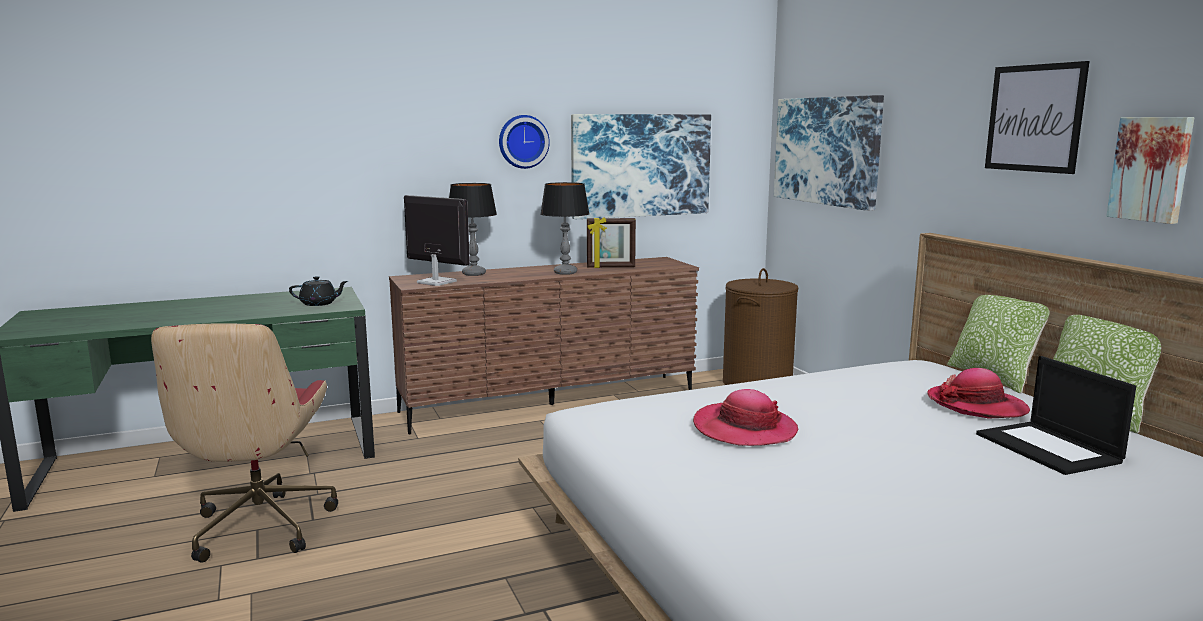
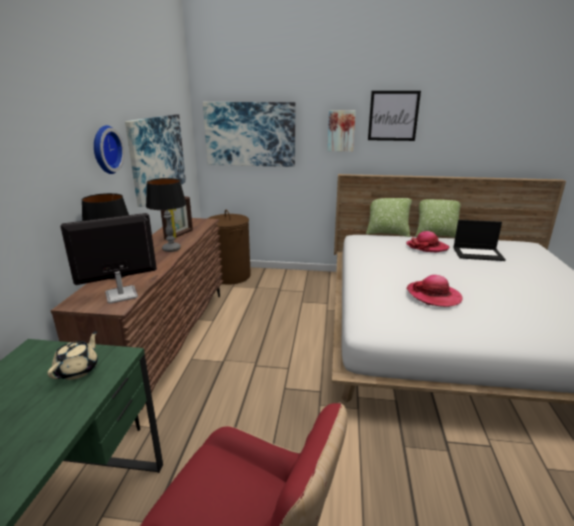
camera: 60 degrees left, 10 degrees up
(319, 303) = (78, 369): black teapot -> beige teapot
(1151, 169) = (448, 137): picture -> picture (341, 130)

